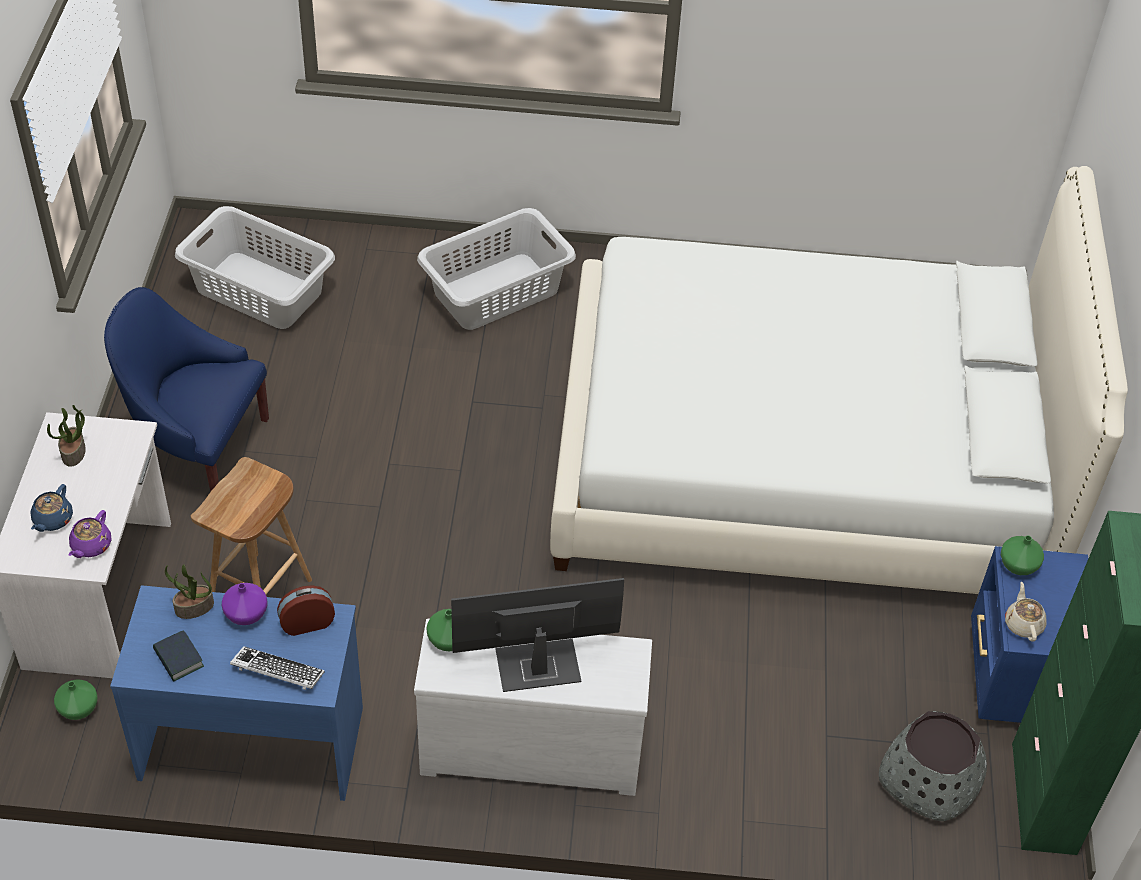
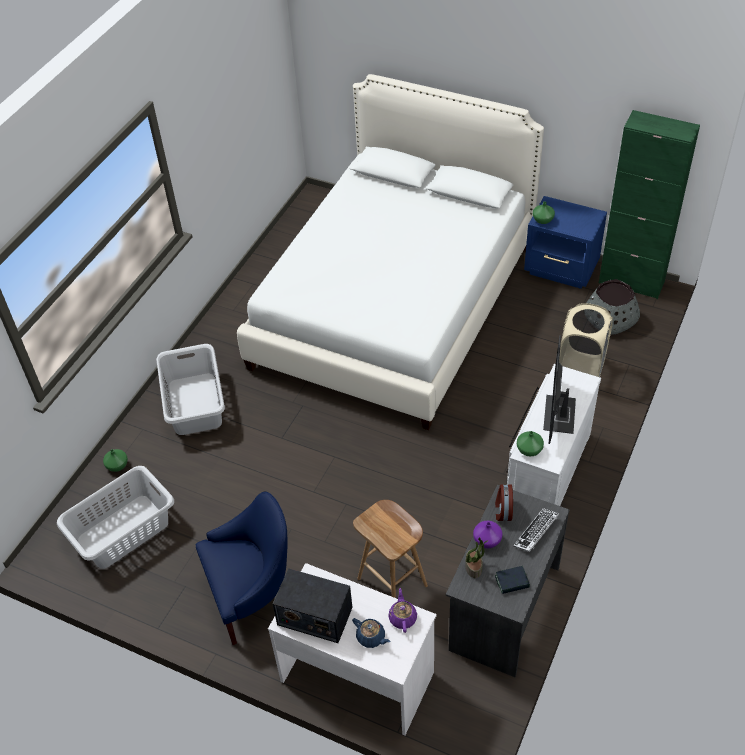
camera: 65 degrees left, 0 degrees up
(74, 453) = (314, 616): potted plant -> radio
(79, 707) = (448, 703): green vase -> green vase (117, 465)
(91, 546) = (402, 617): purple teapot -> purple teapot turned 135 degrees counterclockwise
(197, 449) = (253, 595): blue armchair -> blue armchair turned 150 degrees counterclockwise
(251, 741) = (503, 608): blue desk -> grey desk
(778, 754) = (580, 369): none -> beige laundry basket
(1023, 624) = (578, 229): beige teapot -> none

